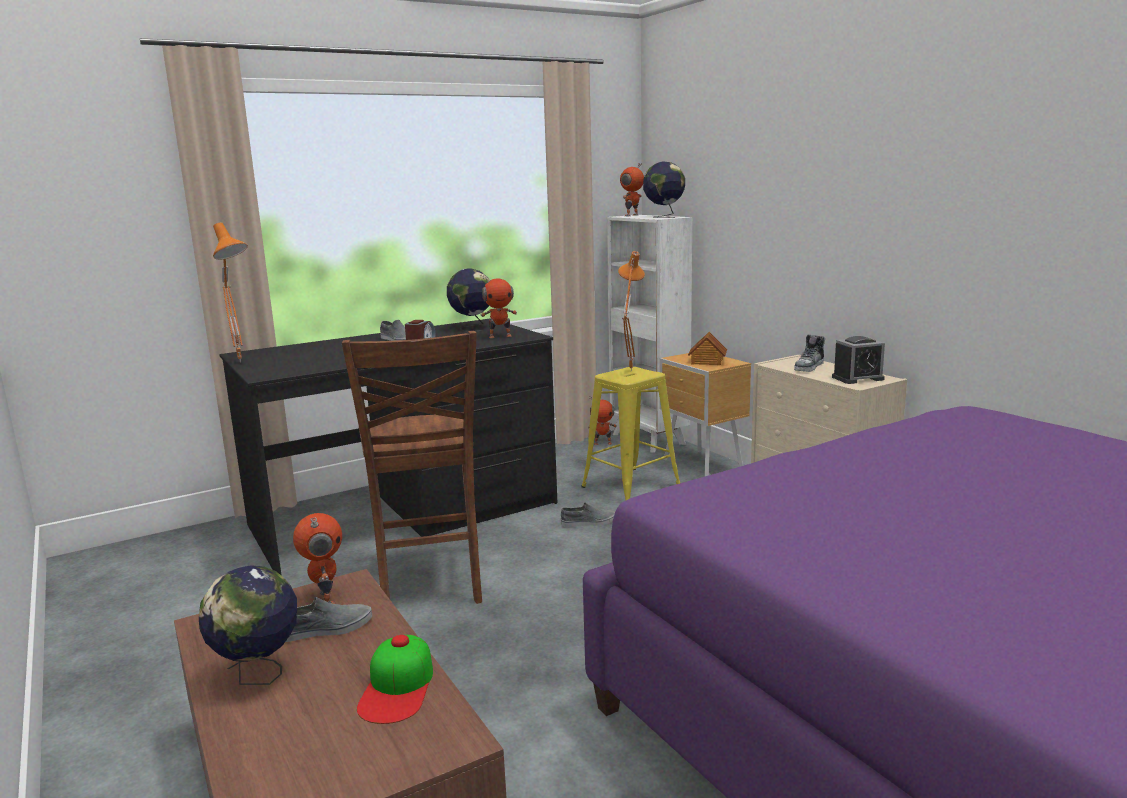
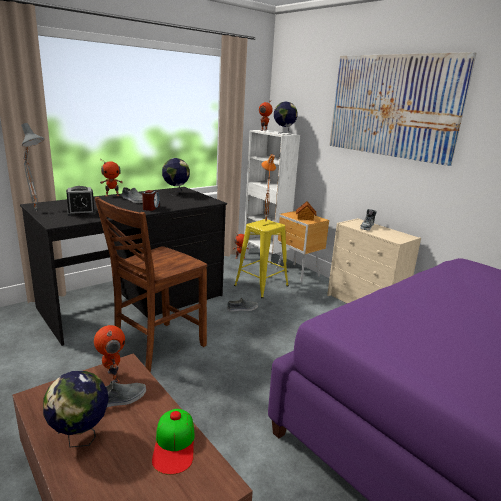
camera: 10 degrees left, 5 degrees up
(243, 361) = (38, 211): orange table lamp -> grey table lamp
(429, 581) = (157, 348): brown chair -> brown chair turned 60 degrees clockwise
(500, 336) = (195, 200): toy robot -> toy robot (112, 195)
(837, 148) = (392, 106): none -> picture
(857, 378) = (395, 236): alarm clock -> alarm clock (81, 212)

